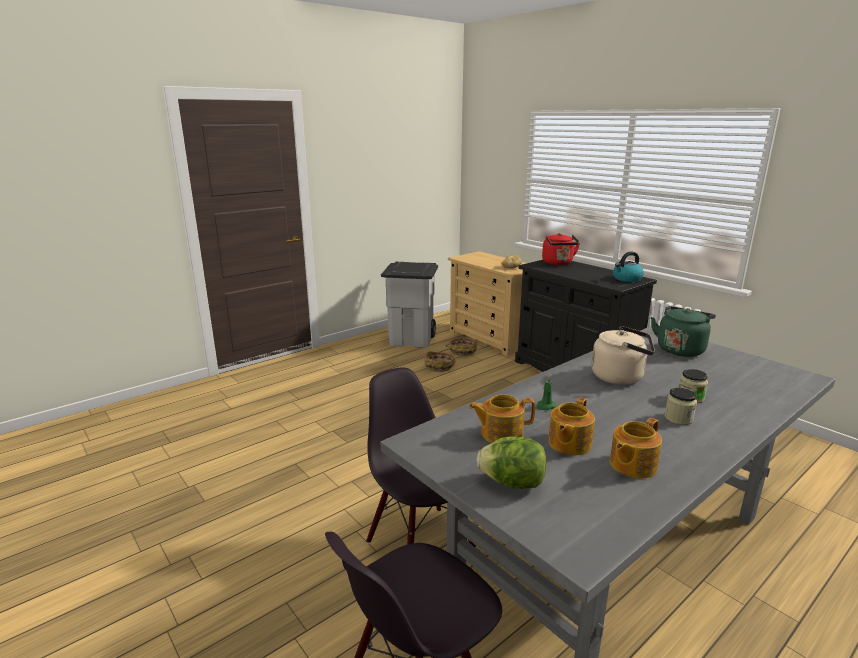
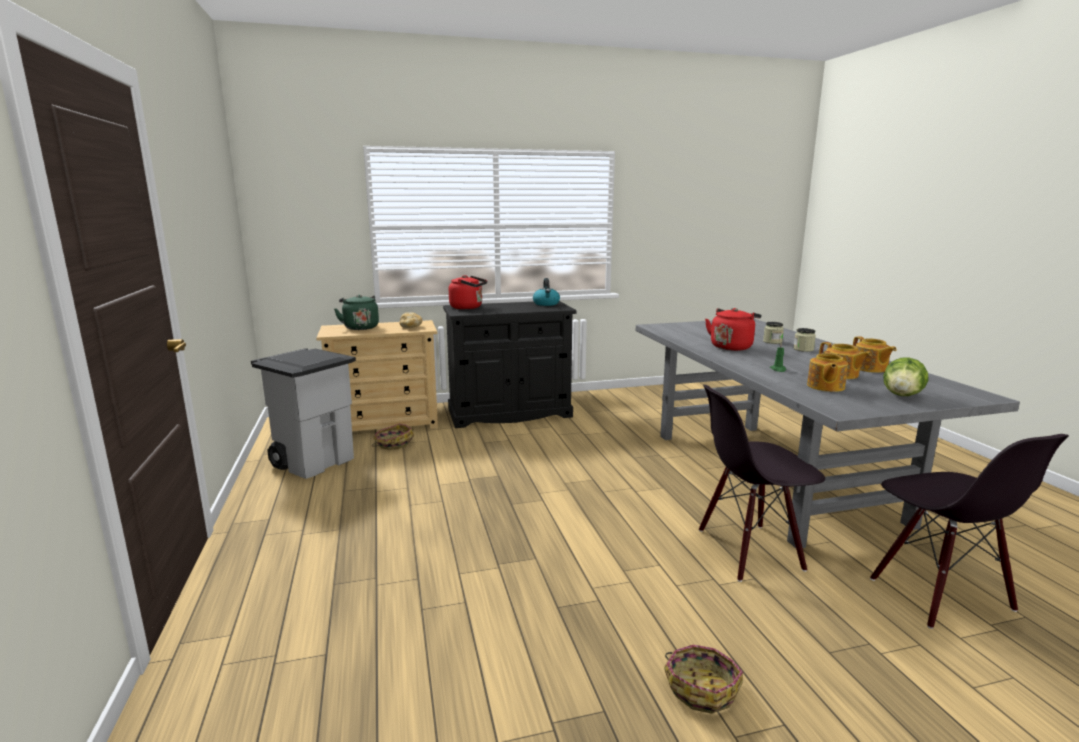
camera: 65 degrees left, 5 degrees down
(440, 366) = (413, 464): basket -> basket (701, 687)
(620, 377) = (731, 347): beige kettle -> red kettle
(680, 349) = (689, 328): green kettle -> green kettle (360, 327)

